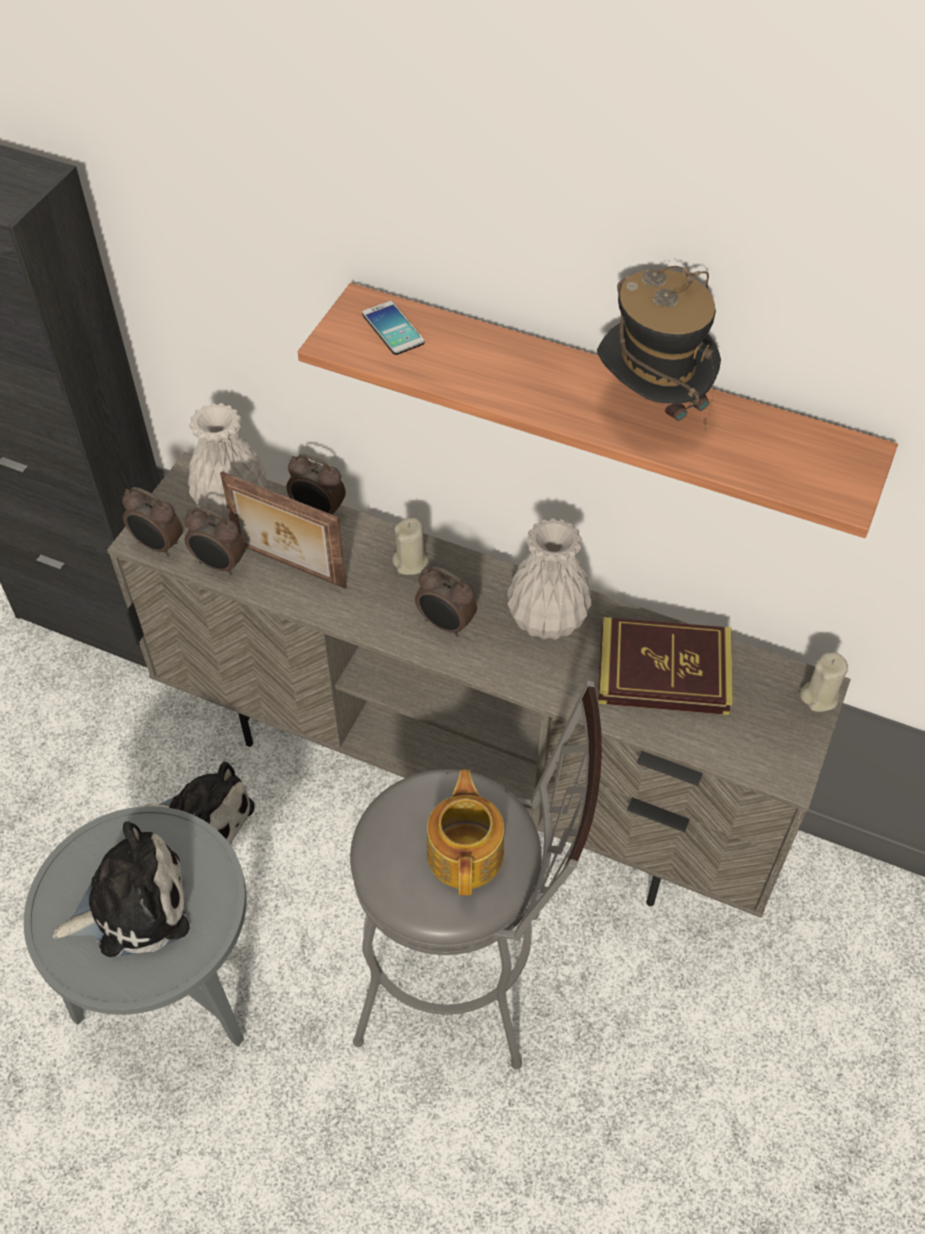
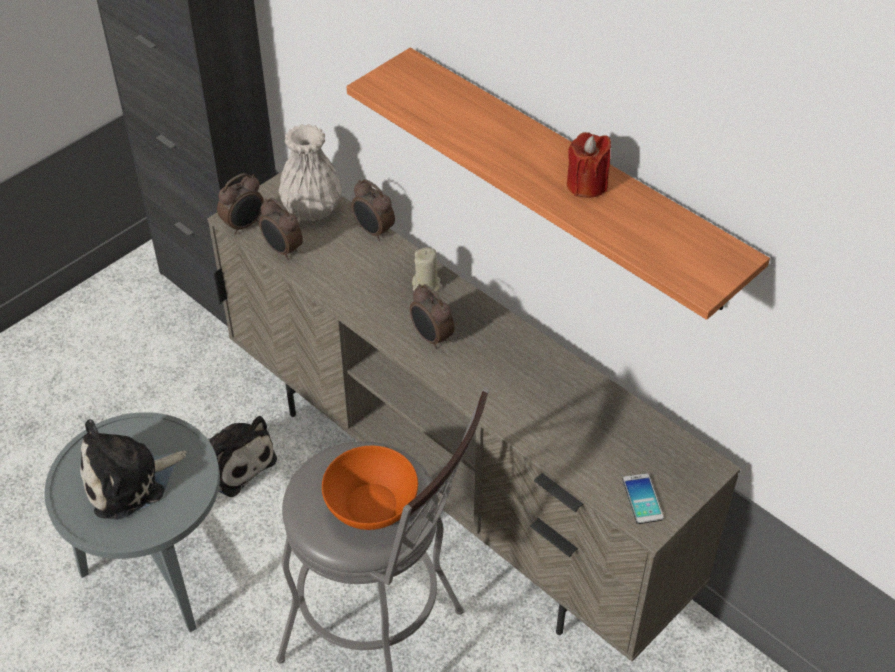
camera: 20 degrees right, 5 degrees down
(132, 905) = (129, 481): plush toy -> plush toy turned 150 degrees clockwise
(158, 546) = (244, 225): alarm clock -> alarm clock turned 90 degrees counterclockwise
(288, 566) = (333, 264): picture frame -> none
(393, 329) = (423, 86): phone -> phone (642, 499)
(466, 852) = (371, 506): teapot -> orange bowl
(547, 619) = (512, 355): white vase -> none
(650, 407) = (587, 185): hat -> red candle
(663, 671) = (587, 419): book -> none
(819, 696) = (707, 474): beige candle -> none

